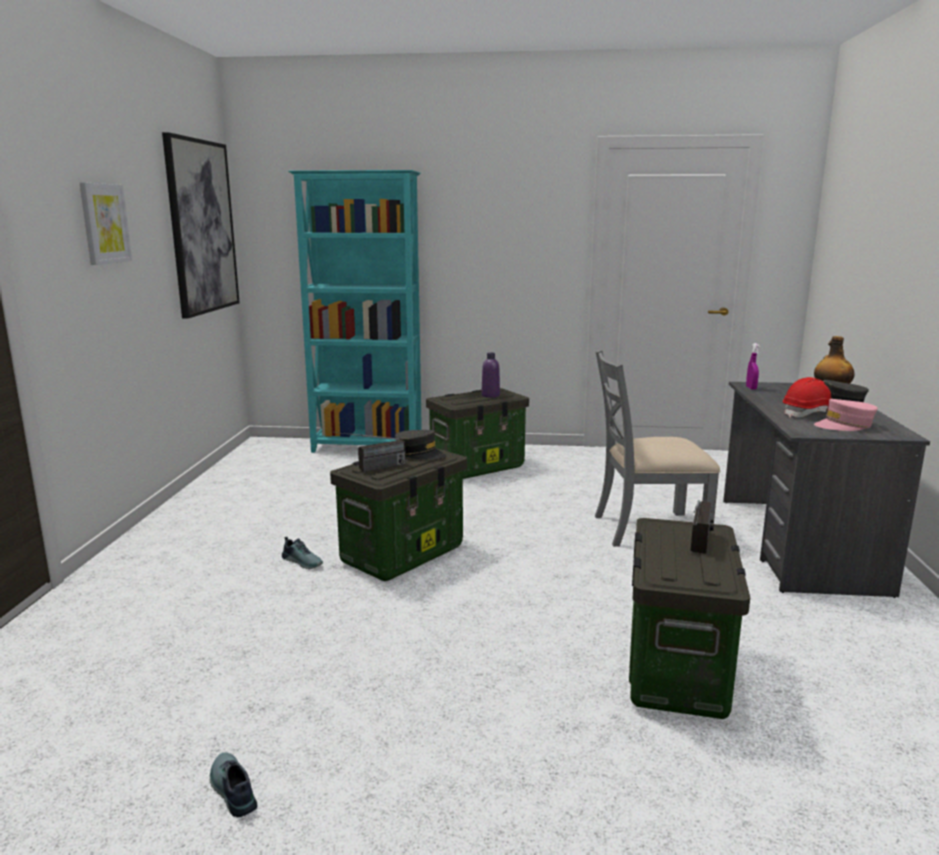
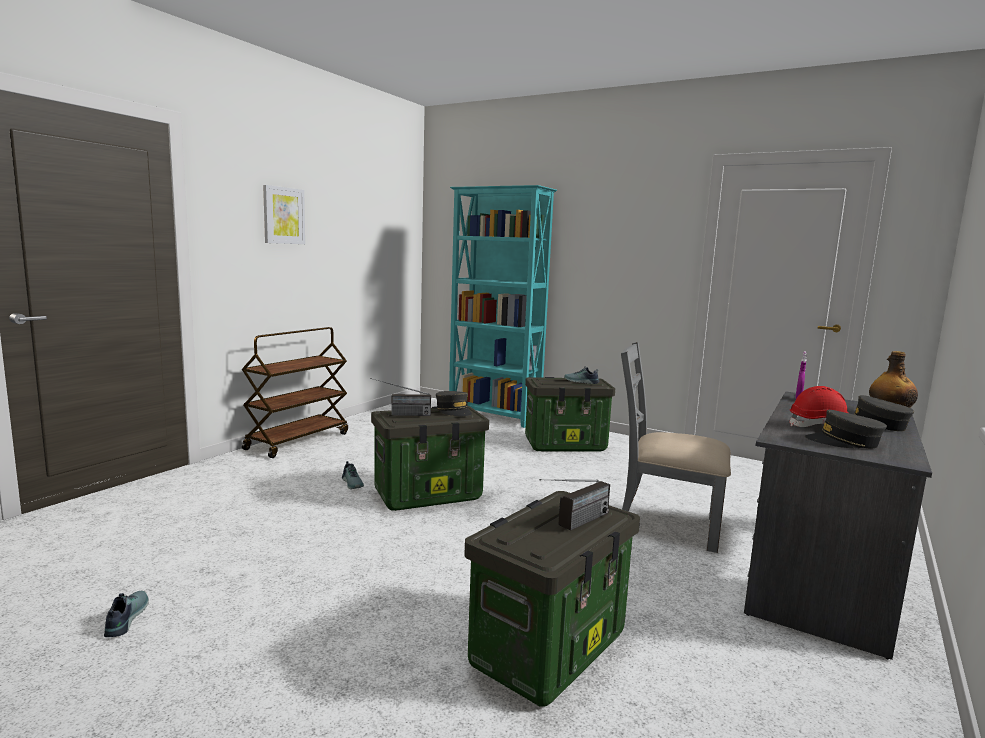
camera: 25 degrees right, 5 degrees down
(167, 525) = (298, 441): none -> brown cart
(202, 227) = (387, 228): picture -> none
(490, 395) = (581, 382): purple bottle -> shoe
(844, 425) = (844, 442): pink cap -> grey cap

